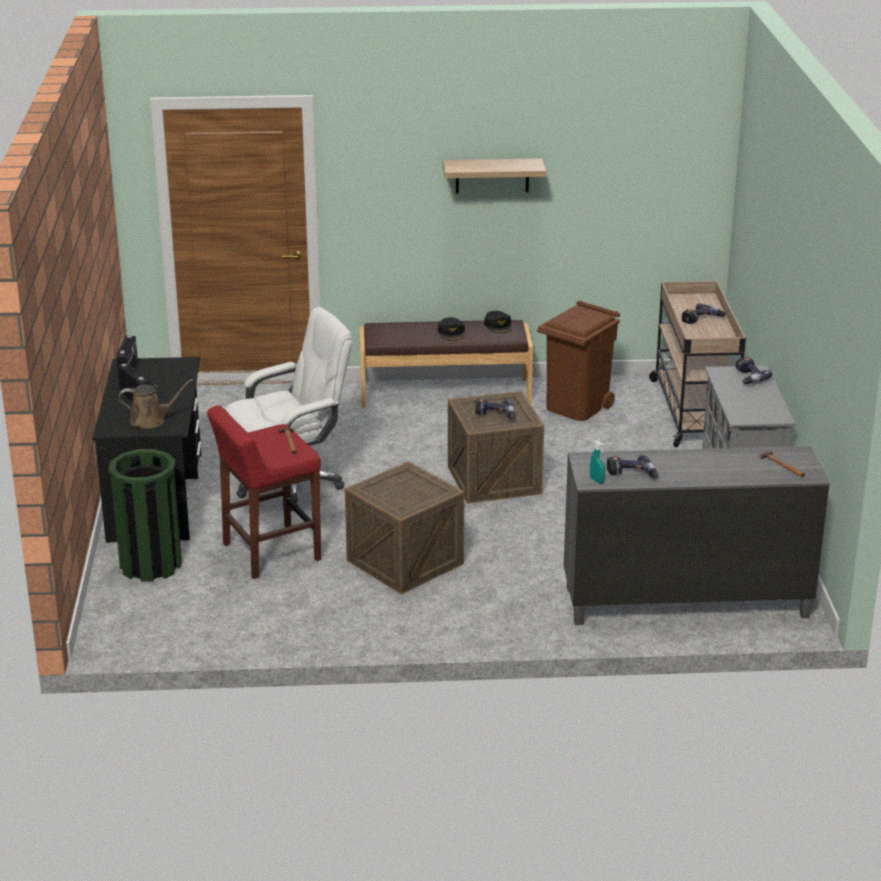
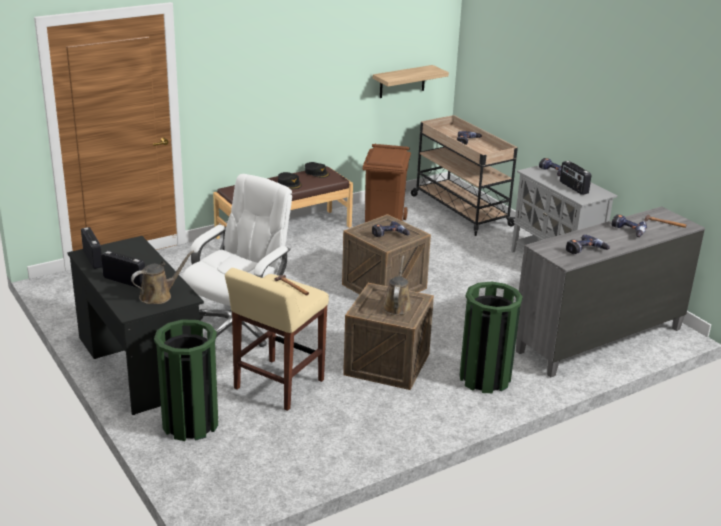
camera: 30 degrees left, 0 degrees up
(269, 552) = (278, 385): red stool -> beige stool
(410, 492) = (397, 306): none -> brown watering can
(492, 175) = (305, 55): shelf -> shelf (402, 81)
(497, 605) = (485, 378): none -> green trash can
(596, 480) = (569, 260): turquoise spray bottle -> none
(717, 465) = (627, 231): none -> power drill
(749, 402) = (573, 188): none -> radio

